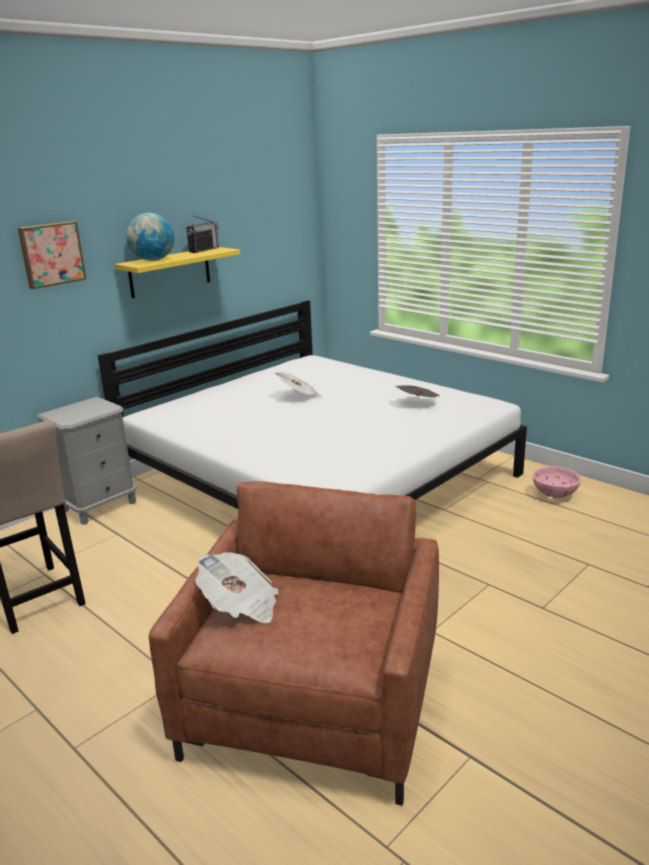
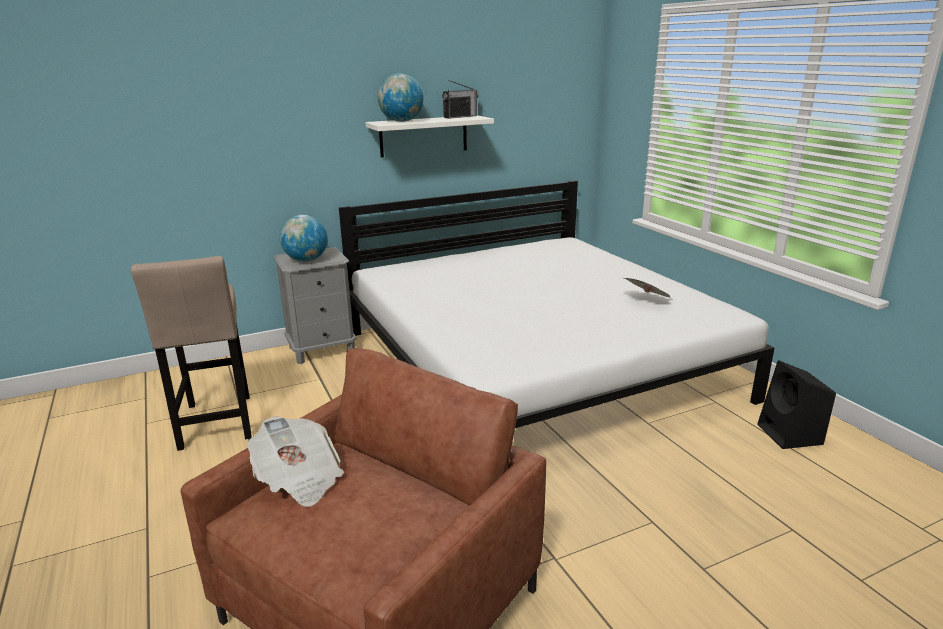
camera: 20 degrees right, 0 degrees up
(51, 254) = (302, 106): picture -> none
(78, 414) = (306, 260): none -> globe
(170, 272) = (423, 136): yellow shelf -> white shelf
(299, 396) = (528, 274): newspaper -> none
(554, 495) = (791, 435): pink bowl -> black speaker

